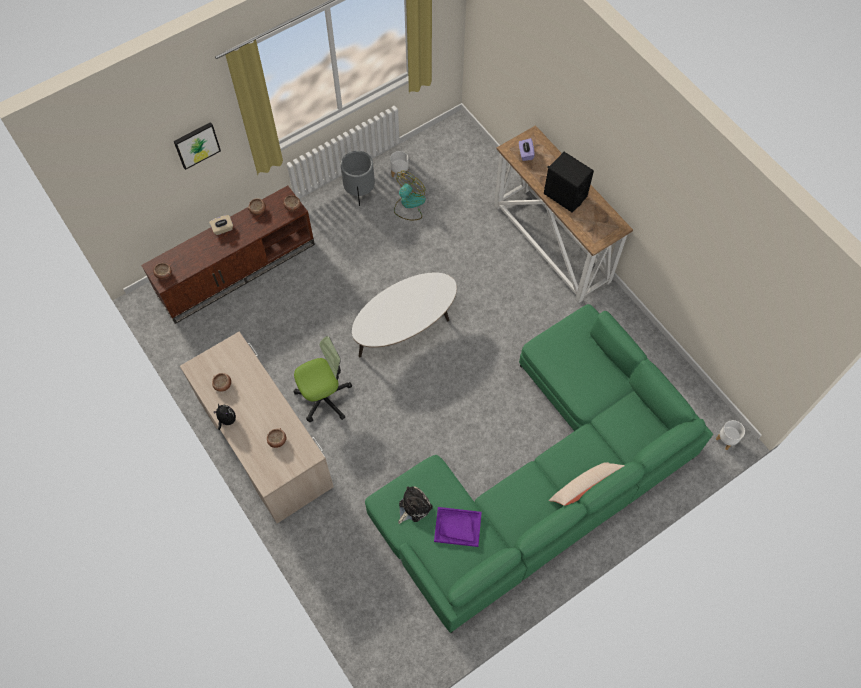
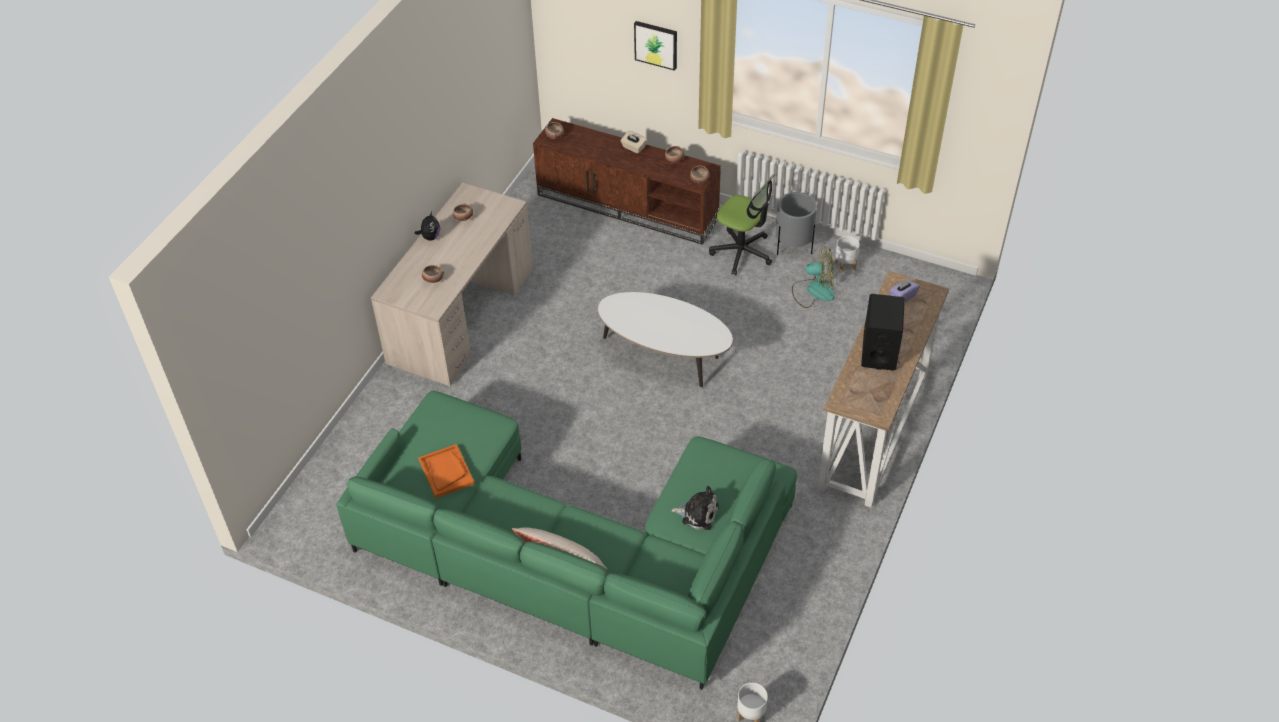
camera: 60 degrees right, 15 degrees down
(324, 397) = (539, 333): office chair -> office chair (742, 252)
(413, 506) = (446, 427): plush toy -> plush toy (697, 513)
(457, 527) = (446, 472): purple tray -> orange tray

